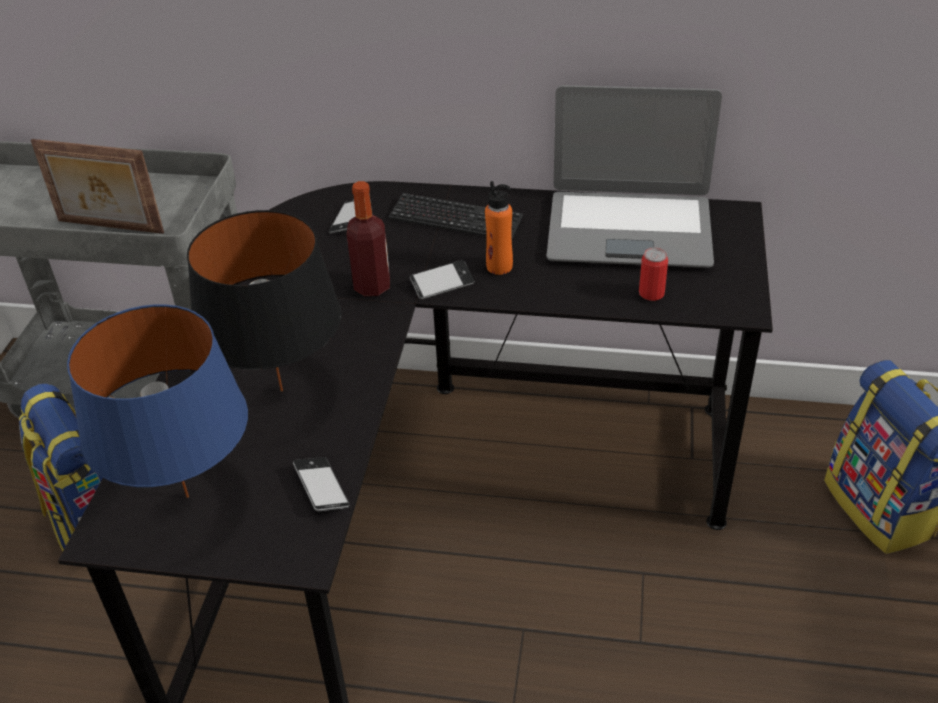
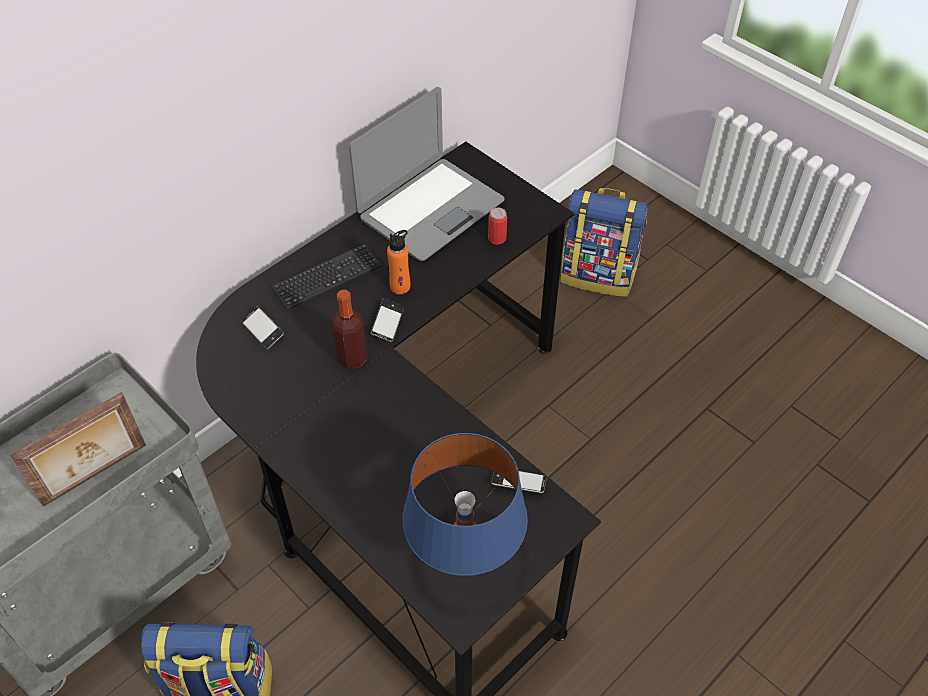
camera: 55 degrees left, 10 degrees up
(282, 390) = (410, 458): black table lamp -> none

